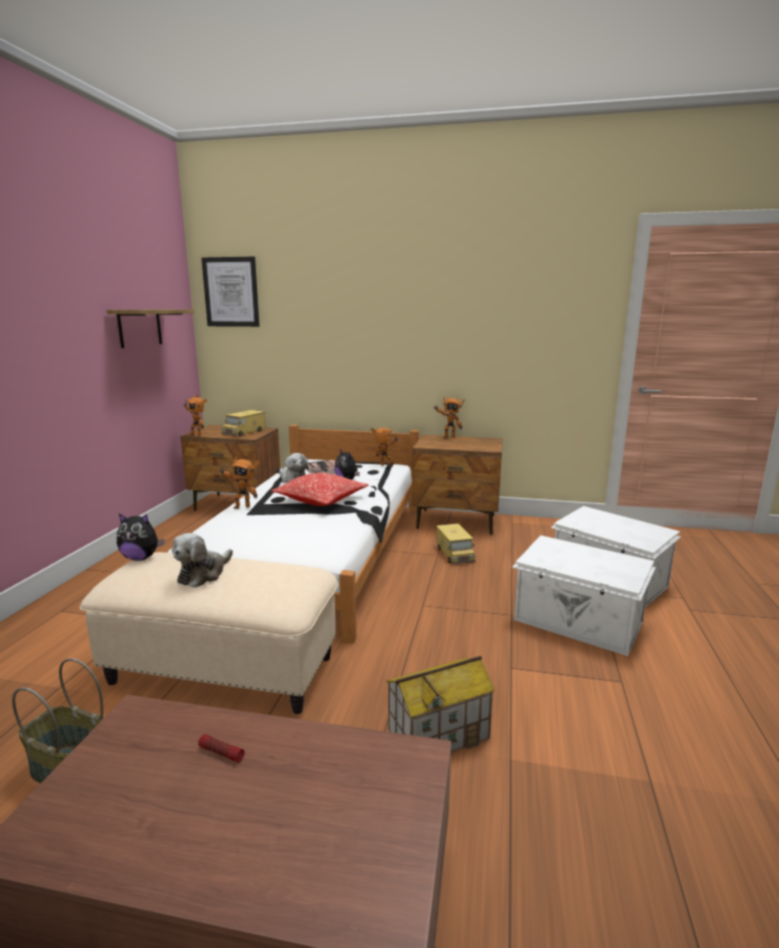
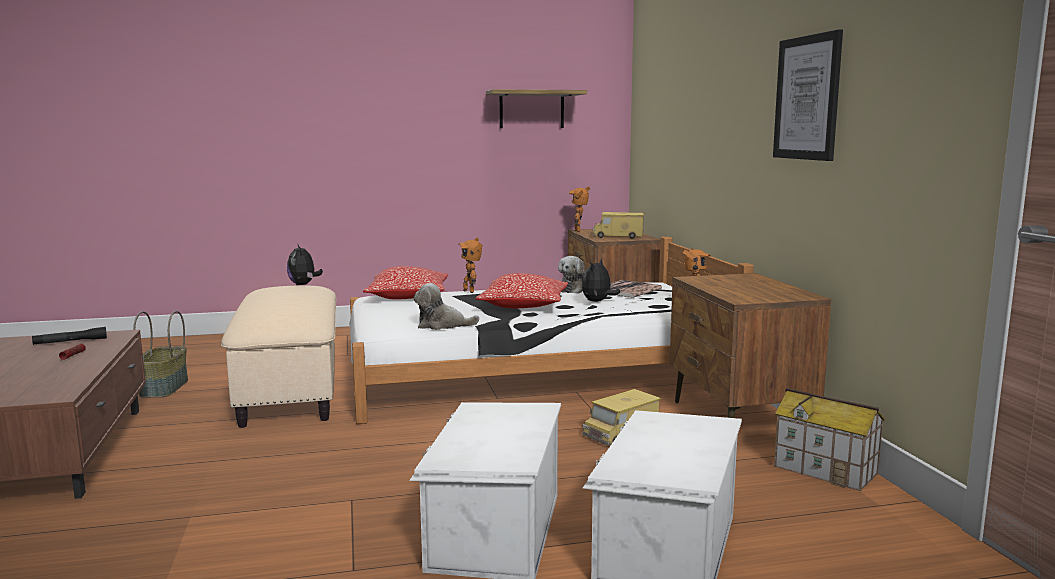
camera: 65 degrees right, 5 degrees down
(126, 761) = (70, 342): none -> black flashlight
(203, 574) = (278, 297): plush toy -> plush toy (442, 325)
(220, 529) = (408, 296): none -> pillow
(231, 292) = (649, 69): picture -> picture (807, 98)
(438, 733) = (223, 481): toy house -> toy house (826, 470)
(448, 437) = (769, 281): toy robot -> none

